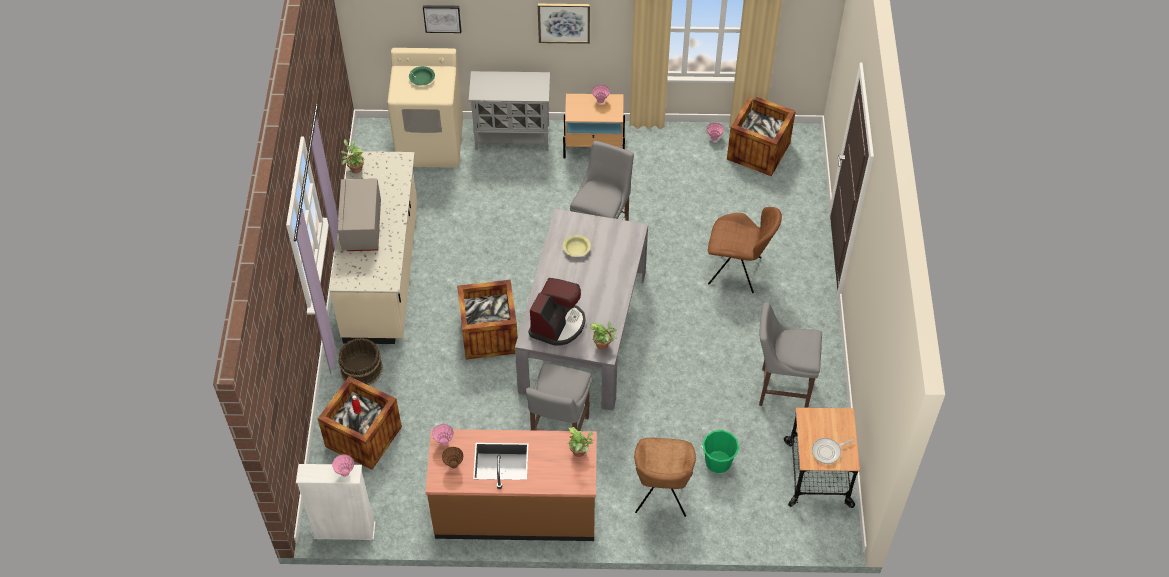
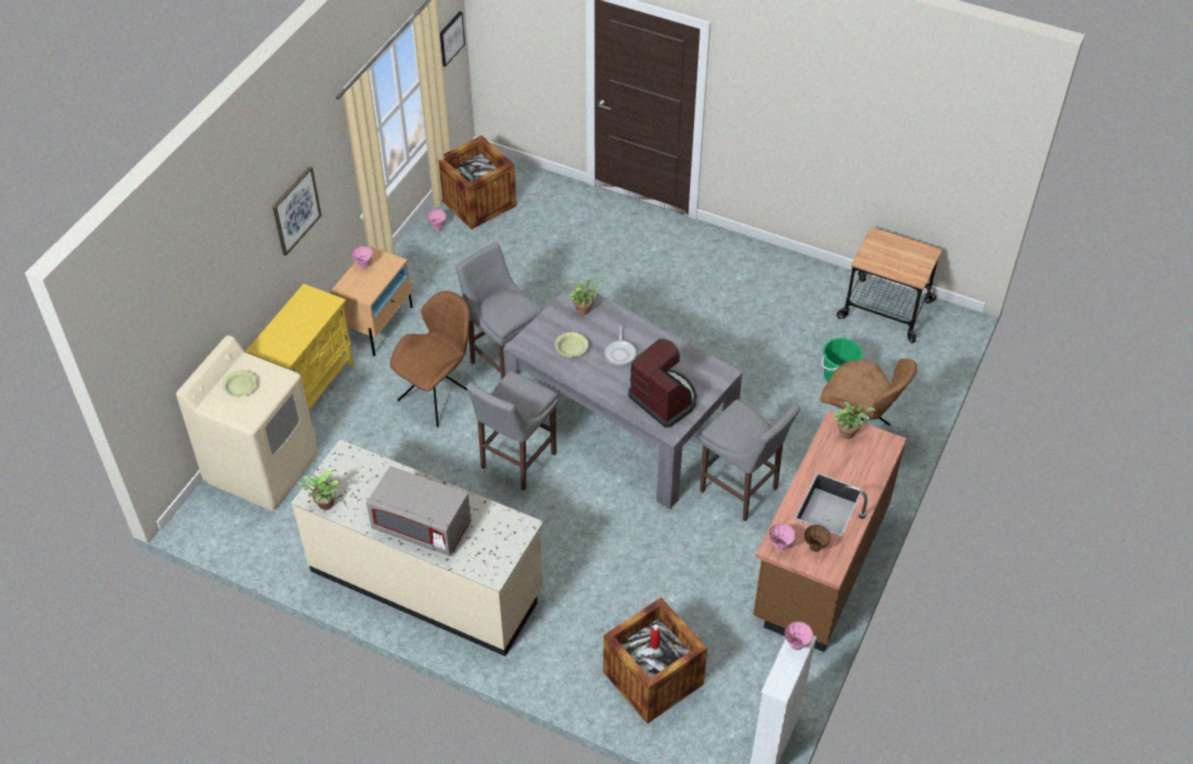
camera: 65 degrees left, 5 degrees down
(361, 369) = (554, 649): brown bucket -> none
(422, 79) = (240, 387): green bowl -> yellow bowl
(442, 18) = (203, 307): picture -> picture (450, 38)
(489, 334) = (576, 507): crate -> none
(513, 137) = (311, 388): grey cabinet -> yellow cabinet
(604, 345) = (712, 371): potted plant -> potted plant (584, 309)
(737, 271) = (618, 275): brown chair -> brown chair (438, 396)
(781, 388) = (776, 298): grey stool -> grey stool (515, 462)
(828, 451) = (912, 262): frying pan -> frying pan (620, 353)

